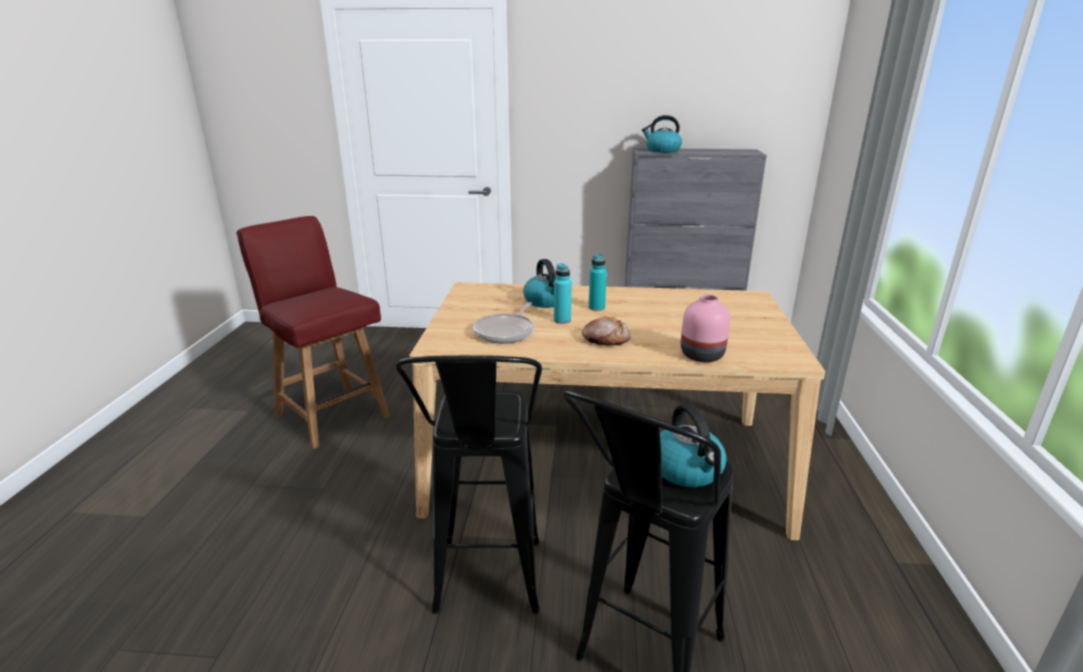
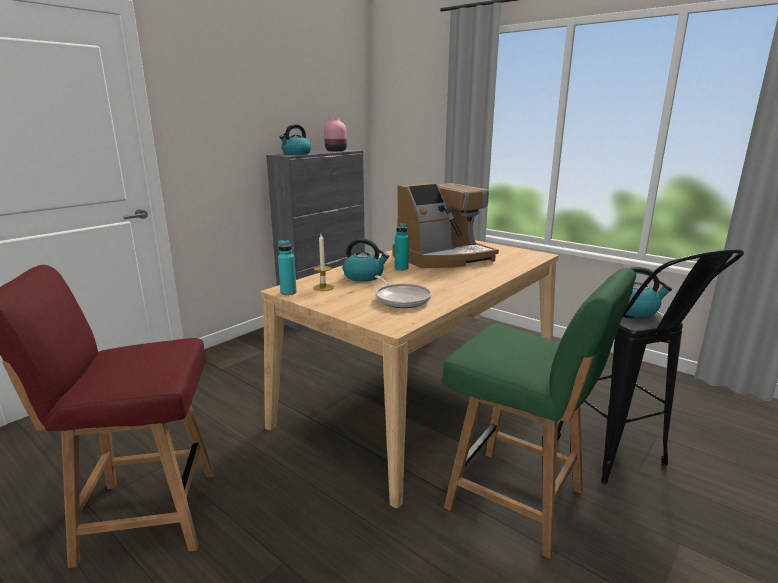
camera: 55 degrees left, 5 degrees down
(487, 592) = (518, 500): black stool -> green chair
(493, 297) = (323, 287): none -> candle
(562, 320) = (407, 281): turquoise bottle -> turquoise bottle (288, 292)
(605, 339) = (457, 279): bread -> none
(670, 315) = (443, 258): none -> coffee machine
(702, 355) = (511, 267): pink vase -> pink vase (336, 150)

